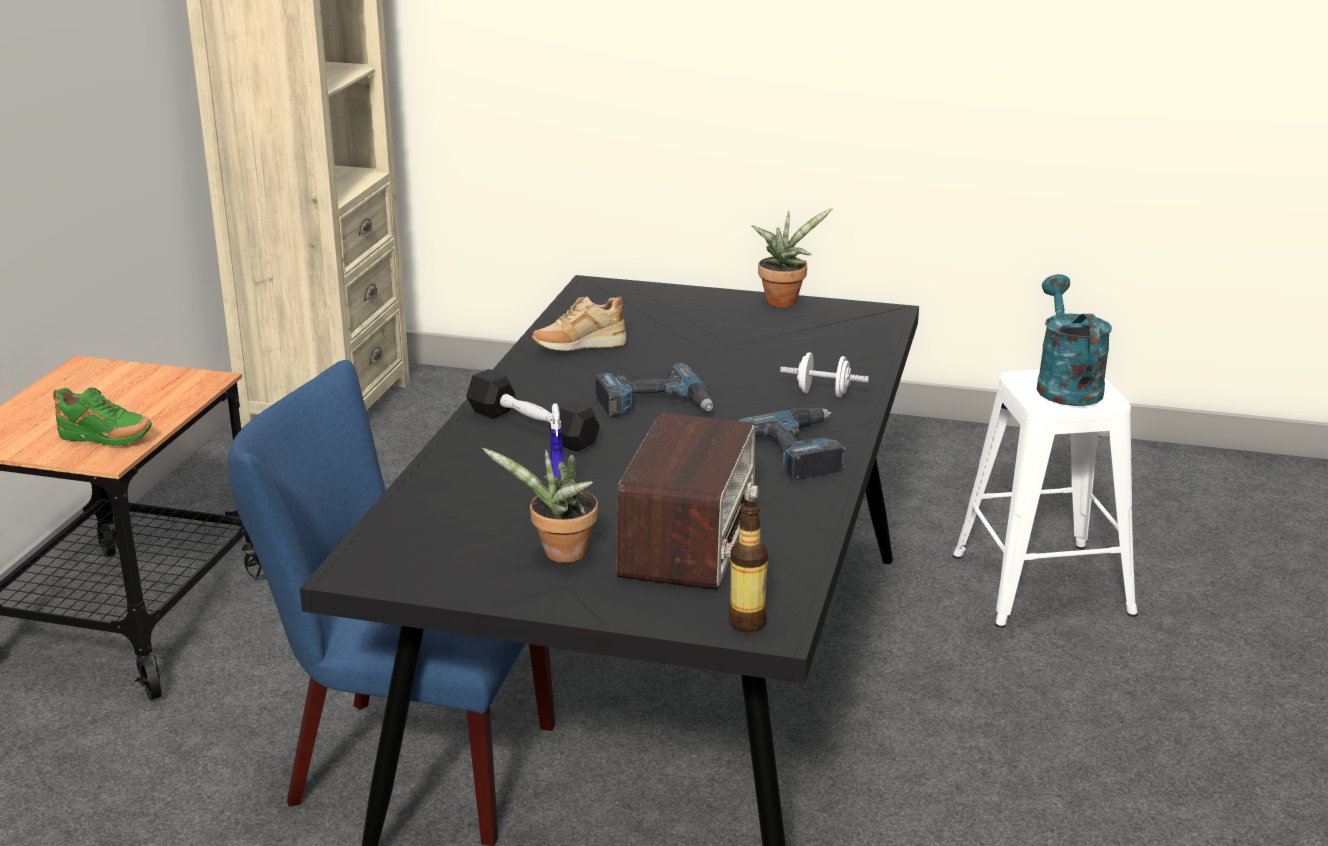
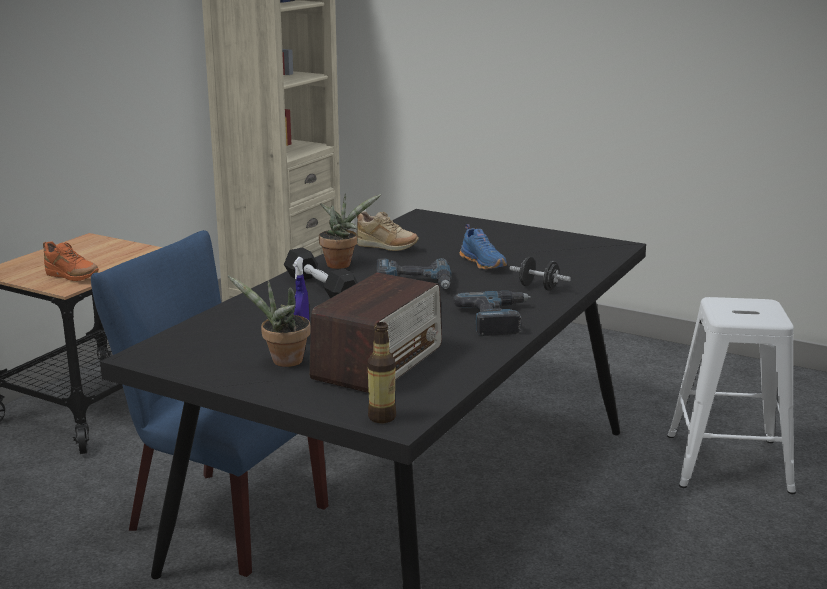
camera: 15 degrees right, 5 degrees down
(106, 439) = (72, 277): green shoe -> orange shoe
(579, 348) = (387, 248): beige shoe -> beige shoe turned 150 degrees counterclockwise
(728, 360) = (484, 263): none -> blue shoe
(783, 300) = (549, 233): potted plant -> potted plant (341, 264)
(823, 393) = (538, 287): white dumbbell -> black dumbbell
(1065, 385) = (747, 309): turquoise watering can -> none

